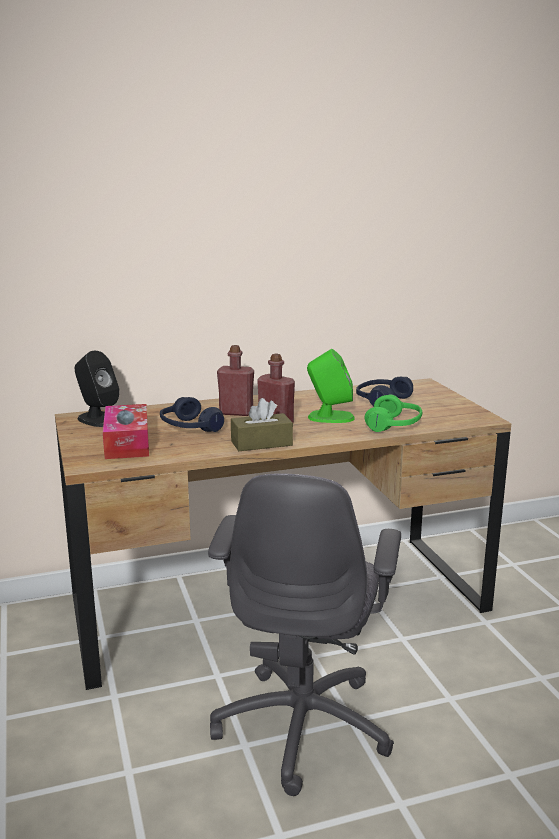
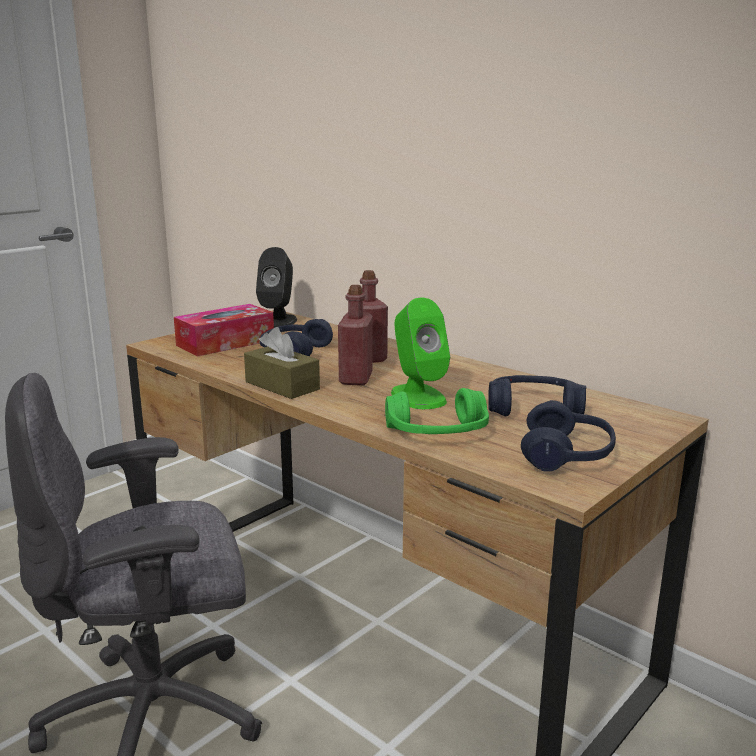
camera: 60 degrees right, 0 degrees up
(448, 410) = (567, 455): none -> blue headphones

